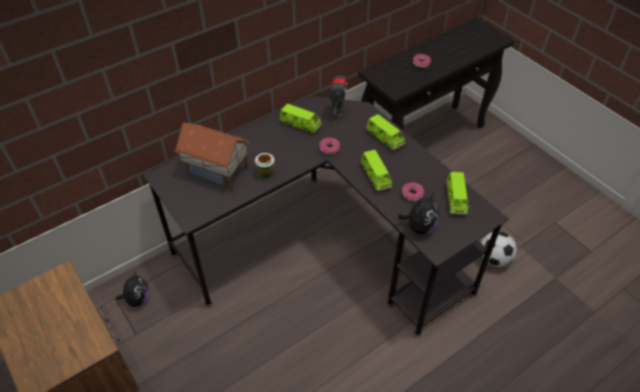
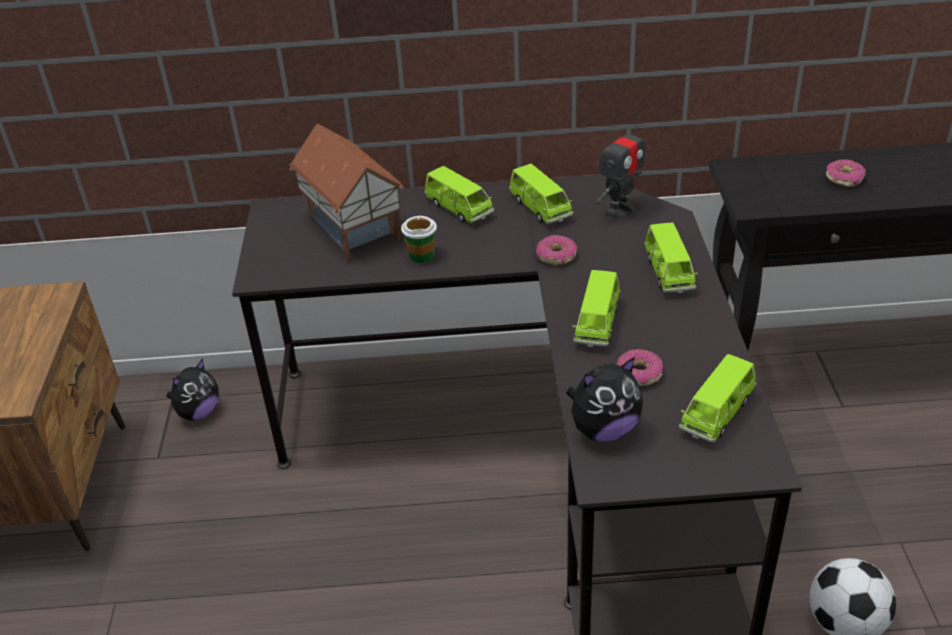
camera: 35 degrees right, 10 degrees down
(261, 139) = (459, 209): none -> green toy car

